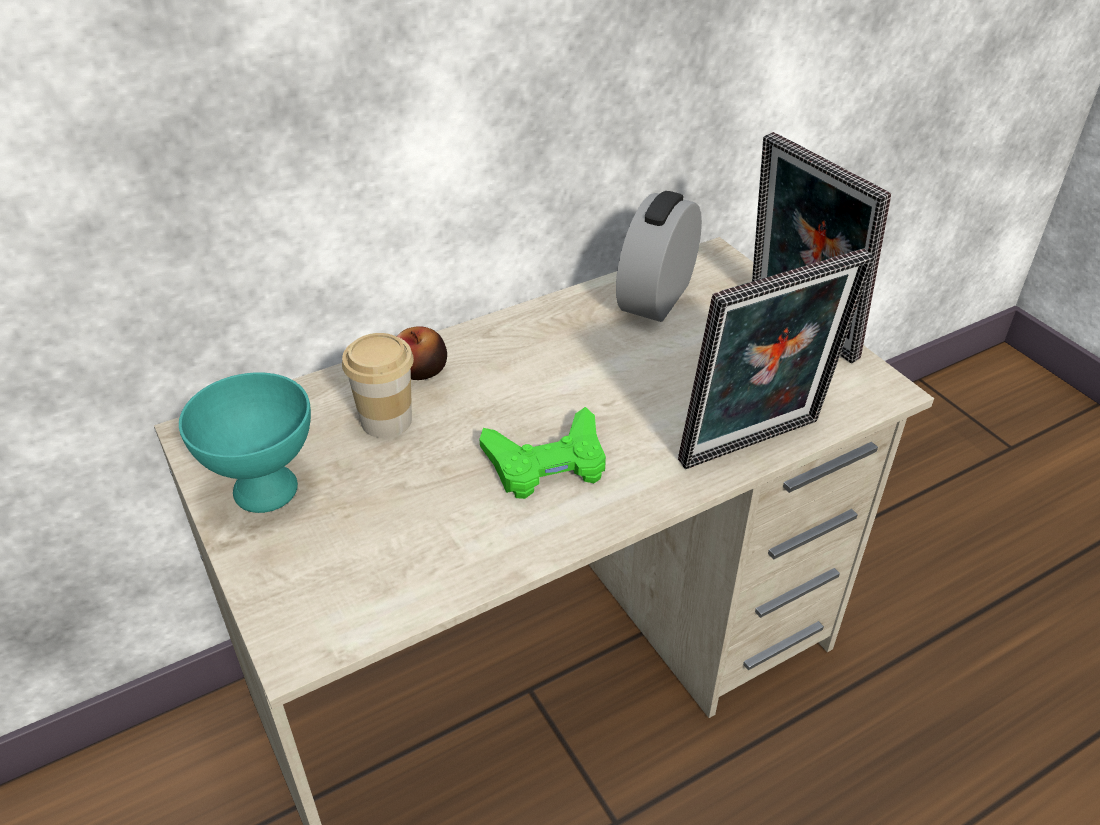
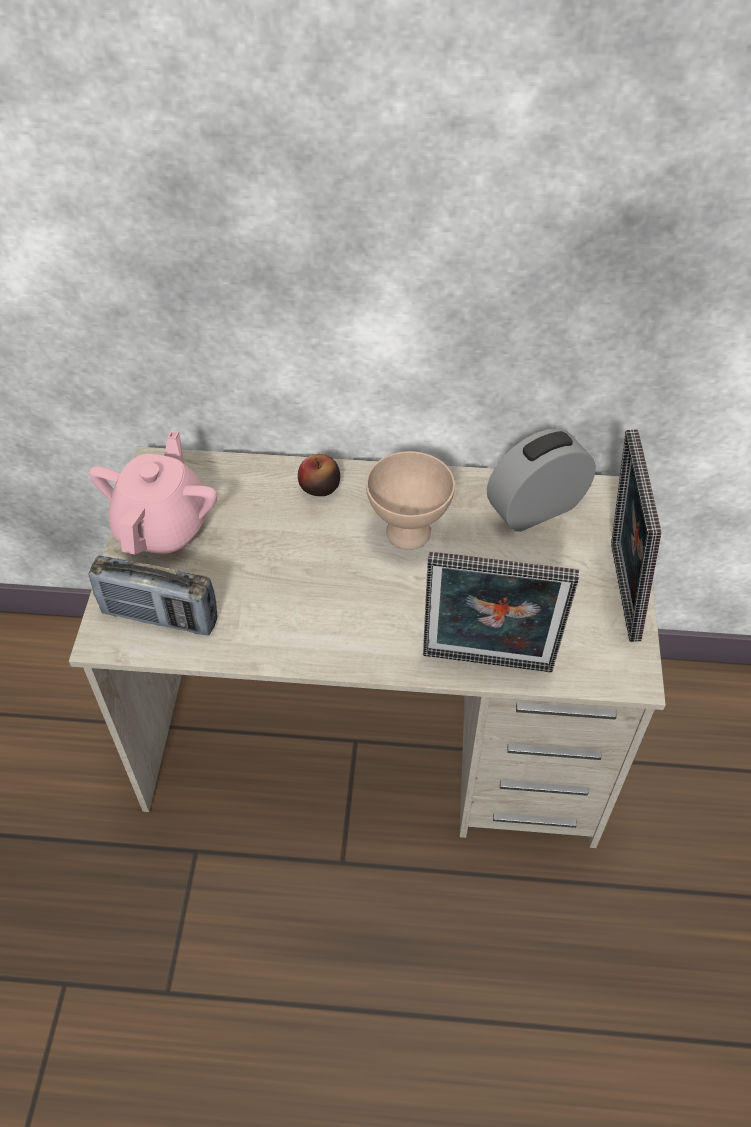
camera: 35 degrees right, 10 degrees up
(268, 491) = (164, 527): turquoise bowl -> pink teapot
(351, 585) = (160, 617): none -> radio
(386, 420) = (268, 514): cup -> none
(547, 463) = (339, 600): green game controller -> none
(559, 370) = (409, 534): none -> beige bowl

